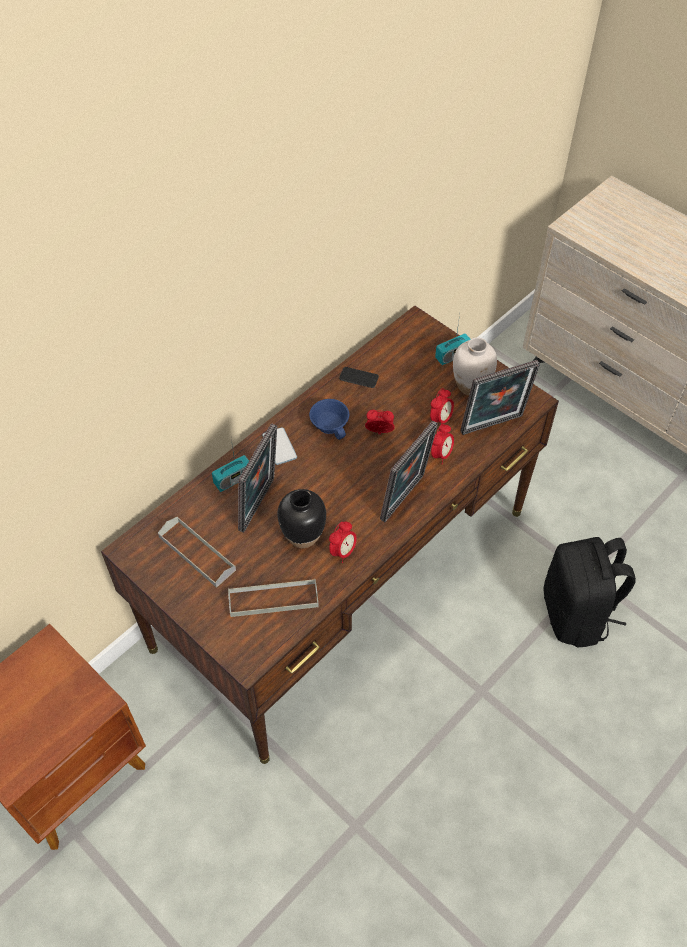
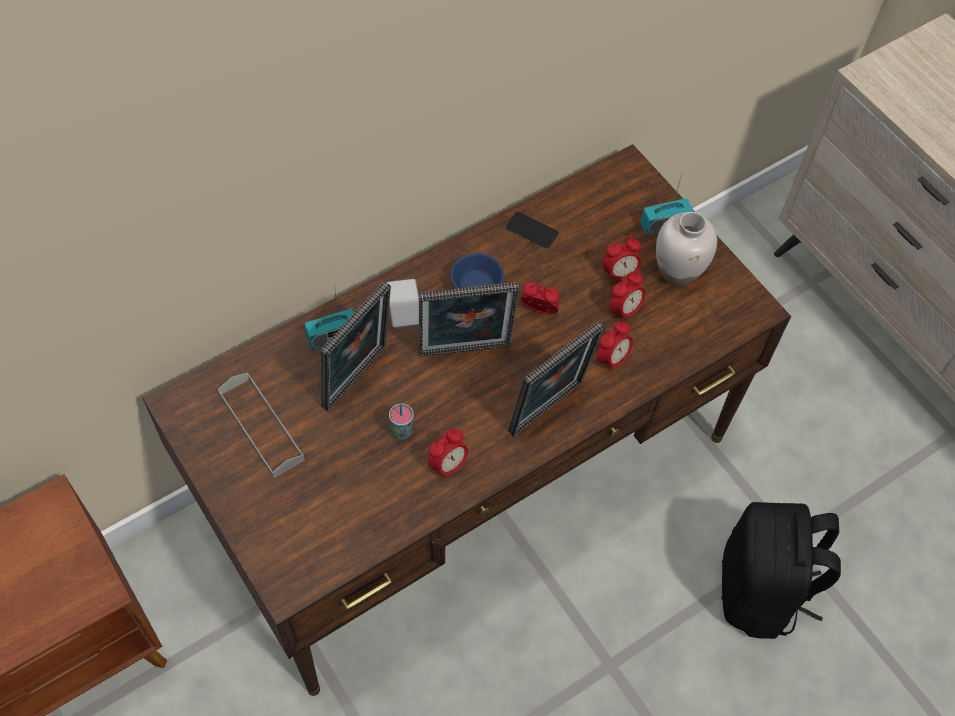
camera: 10 degrees right, 5 degrees up
(273, 599) = (342, 510): grey tray -> none
(302, 536) = (402, 432): black vase -> cup
(430, 395) = (619, 274): none -> alarm clock
(493, 426) = (692, 334): picture frame -> picture frame (465, 353)

